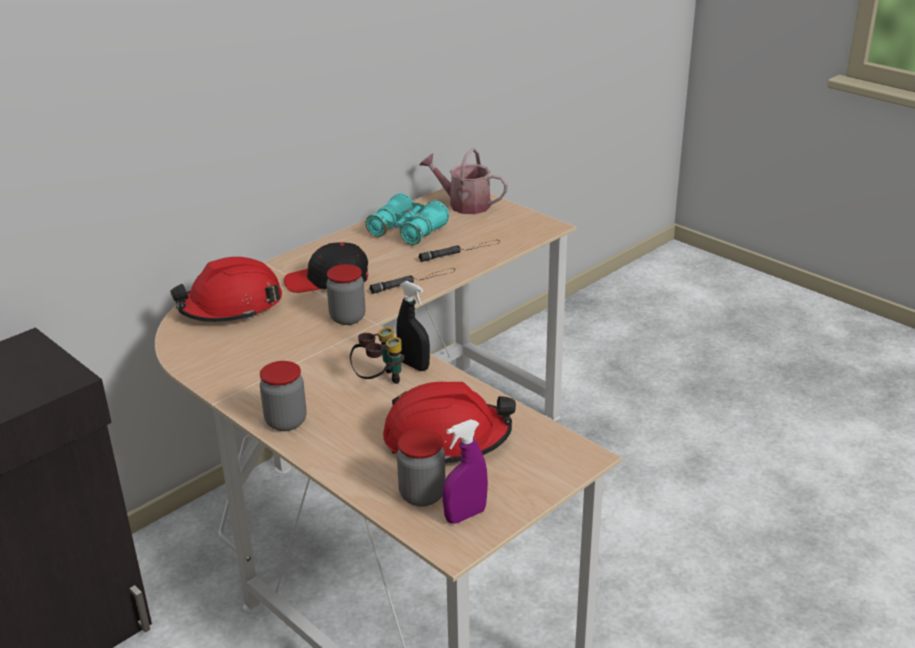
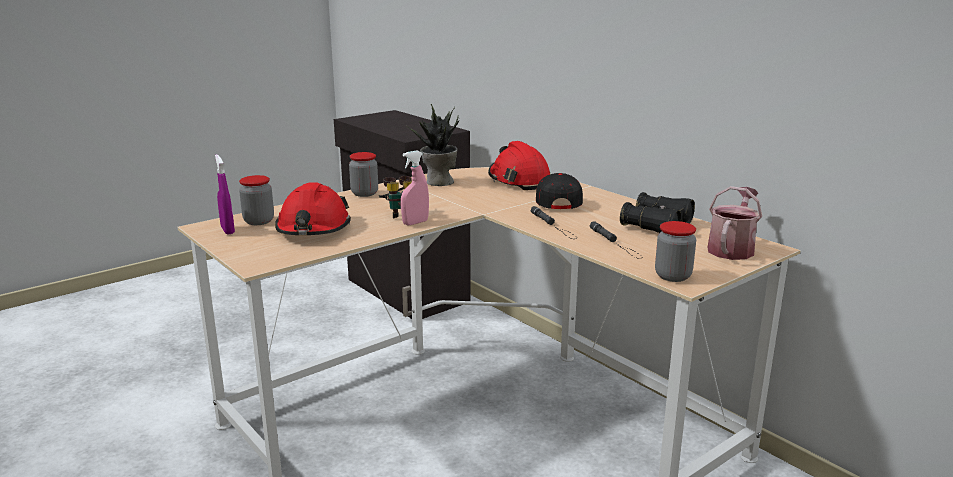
camera: 95 degrees right, 10 degrees down
(234, 365) = (438, 182): none -> potted plant
(347, 318) = (494, 206): jar -> jar (673, 276)
(407, 231) = (657, 226): turquoise binoculars -> black binoculars
(414, 365) = (415, 223): black spray bottle -> pink spray bottle

